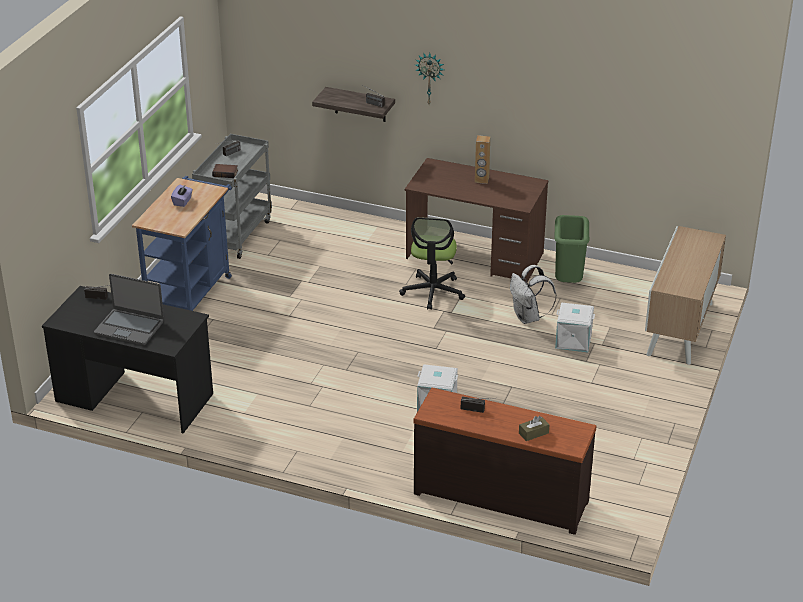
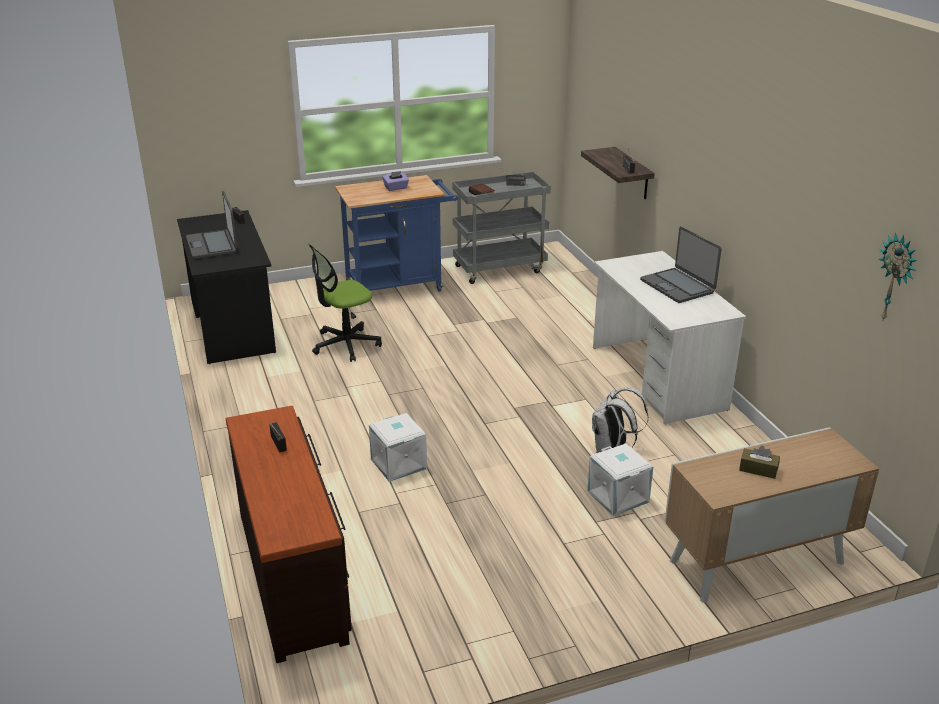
camera: 50 degrees right, 5 degrees down
(430, 78) = (680, 153): wall clock -> wall clock (896, 278)
(433, 292) = (567, 382): office chair -> office chair (345, 344)
(474, 256) = (657, 378): brown desk -> white desk
(481, 180) = (677, 286): brown speaker -> laptop
(533, 433) = (275, 500): brown tissue box -> brown tissue box (758, 469)
(567, 281) = (709, 446): green trash can -> none

